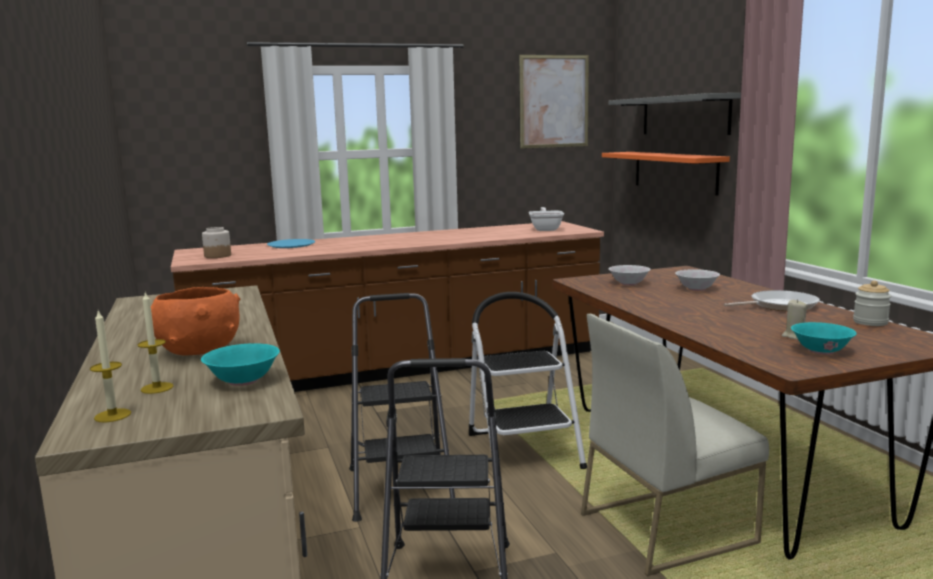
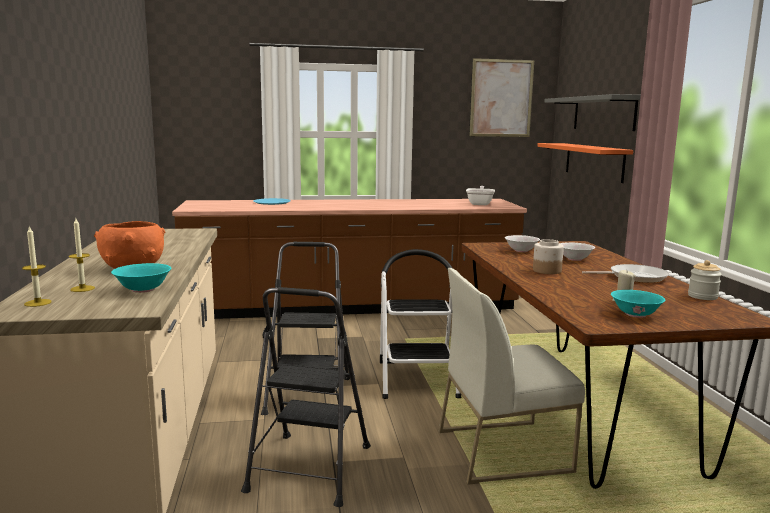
camera: 10 degrees right, 0 degrees up
(217, 256) = (211, 206): jar -> jar (546, 271)

